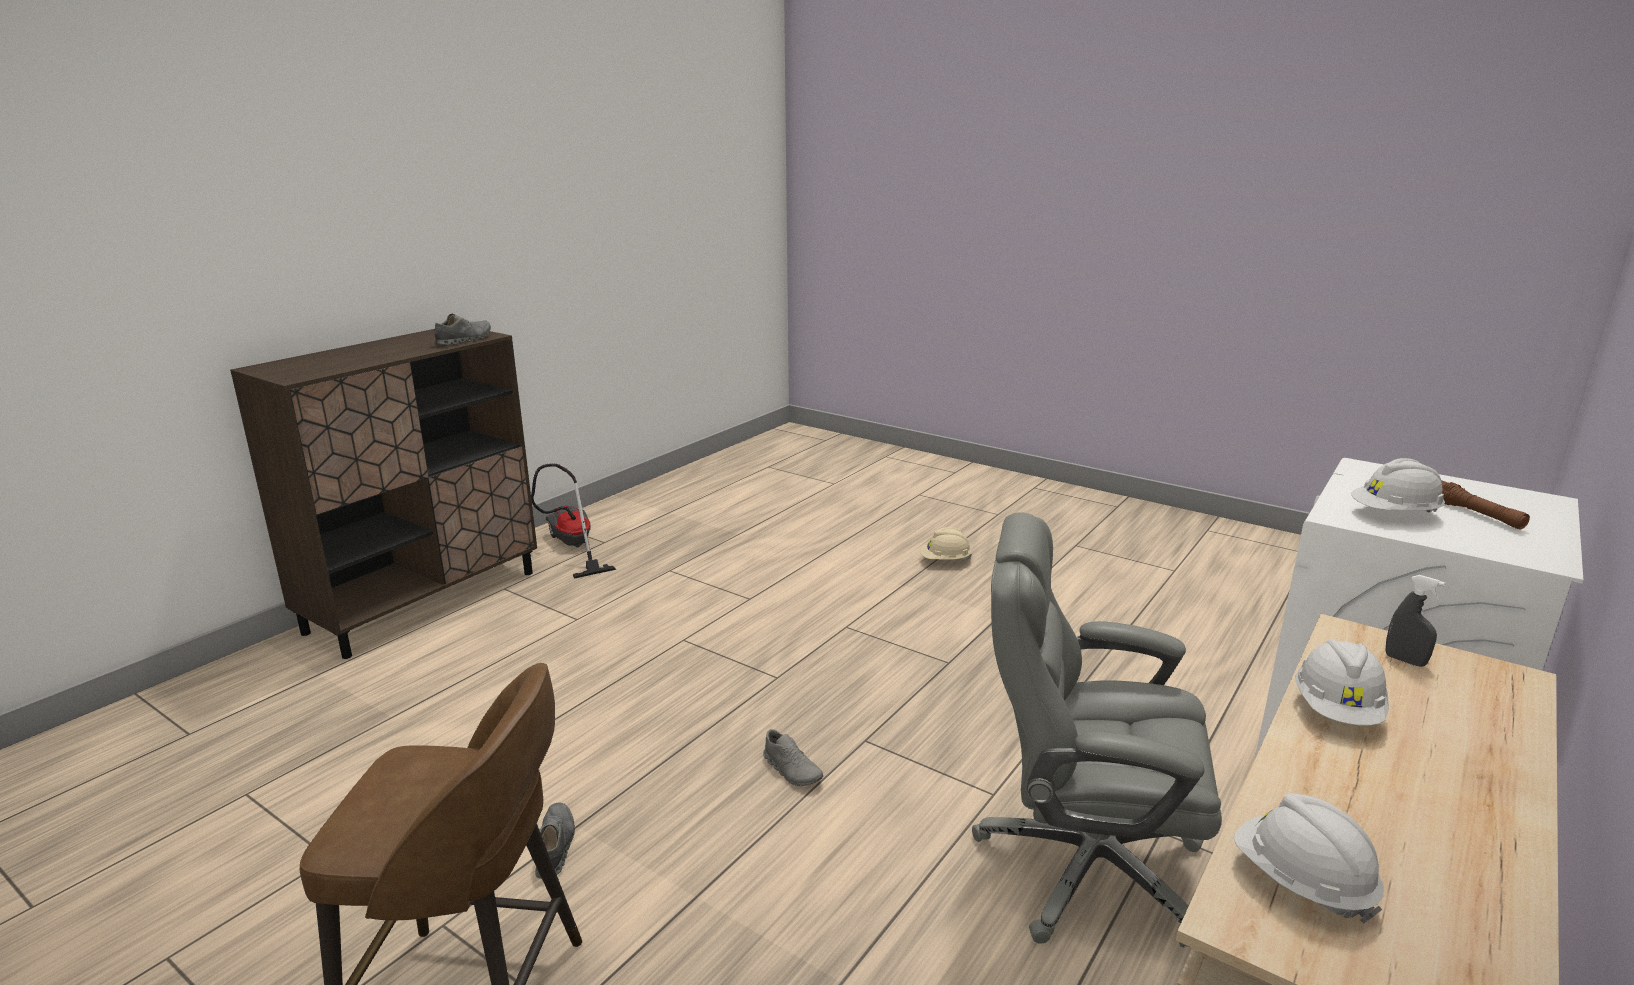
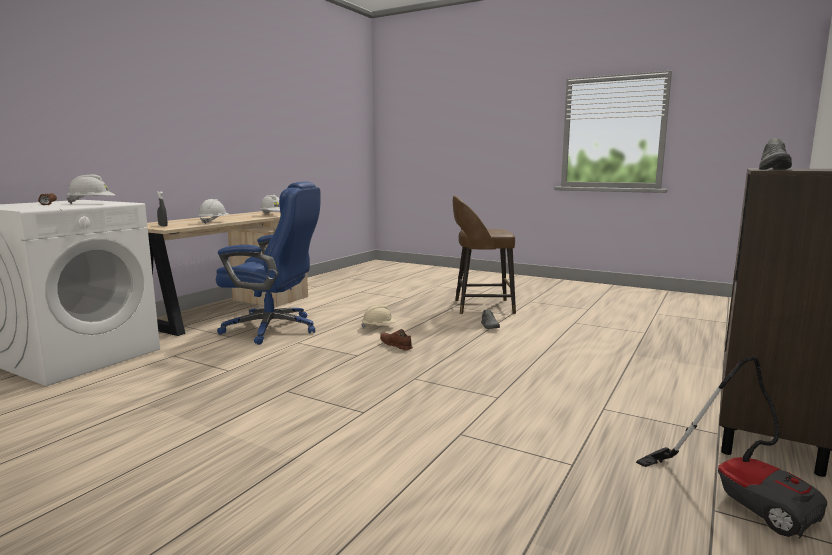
camera: 175 degrees right, 10 degrees down
(792, 770) = (396, 345): grey shoe -> brown shoe
(945, 561) = (220, 498): beige hard hat -> beige hard hat (379, 327)
(1083, 866) = (273, 329): grey office chair -> blue office chair

